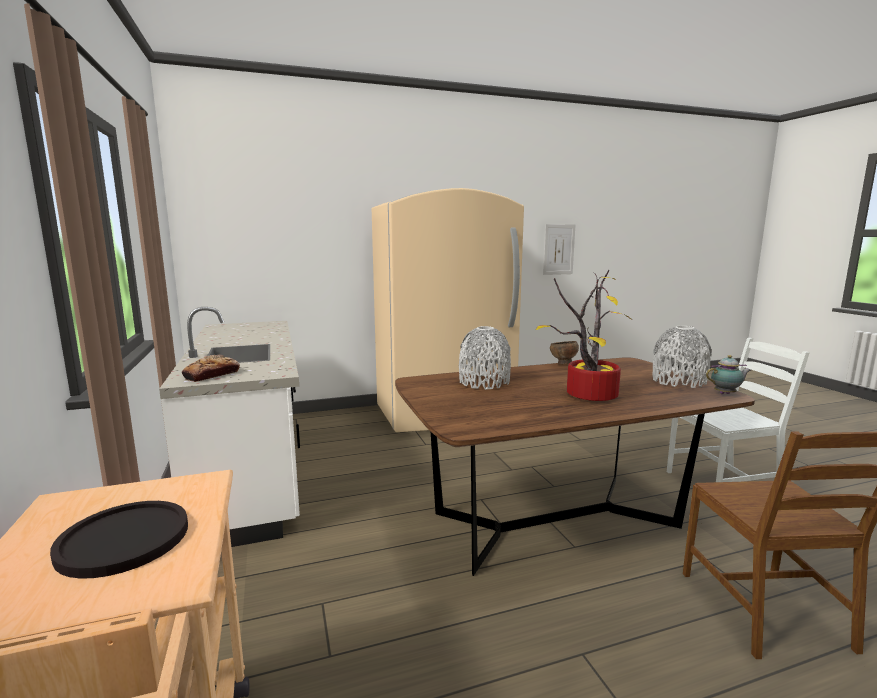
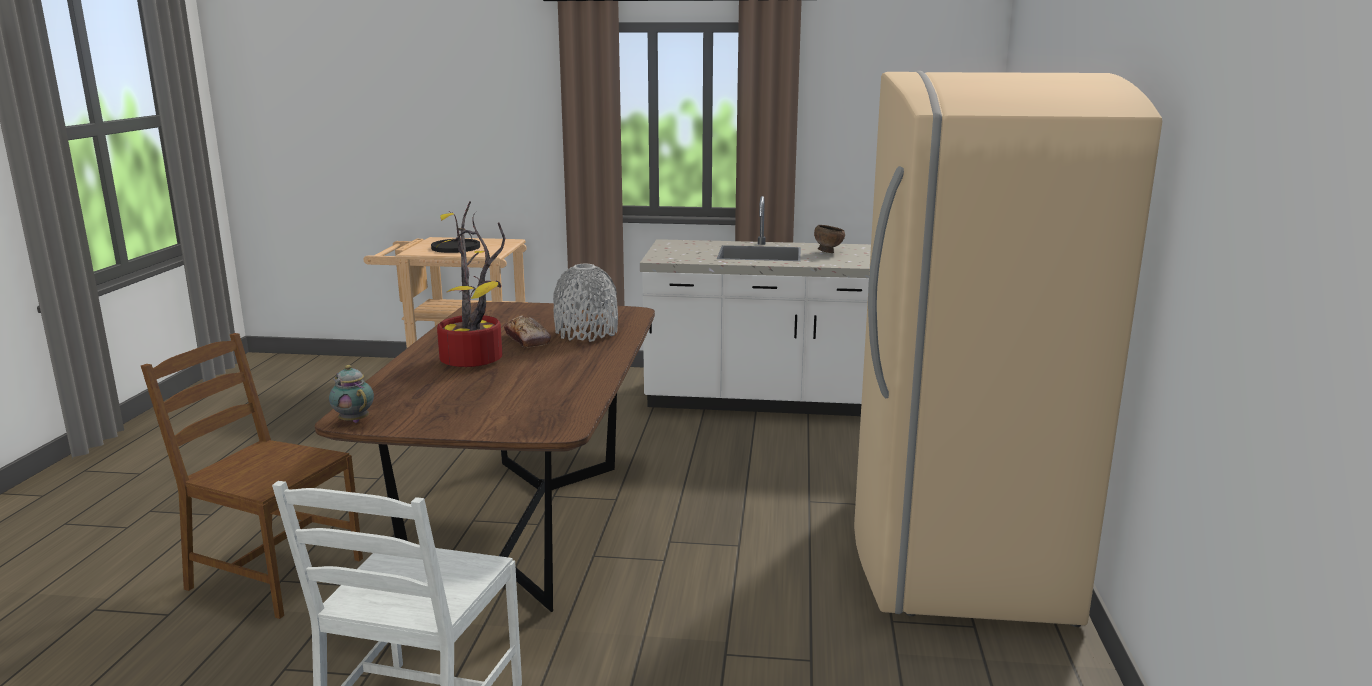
camera: 115 degrees right, 5 degrees up
(212, 375) = (679, 247): bread -> bread (527, 339)
(558, 249) = (1276, 308): picture -> none
(563, 364) = (604, 383): brown bowl -> brown bowl (828, 252)
(678, 381) = (432, 417): grey vase -> none
(726, 394) = (353, 420): teapot -> teapot turned 120 degrees clockwise

